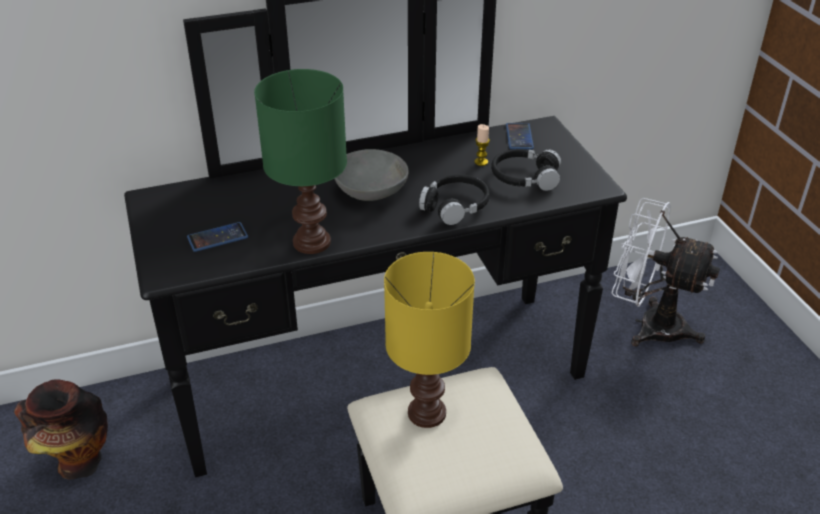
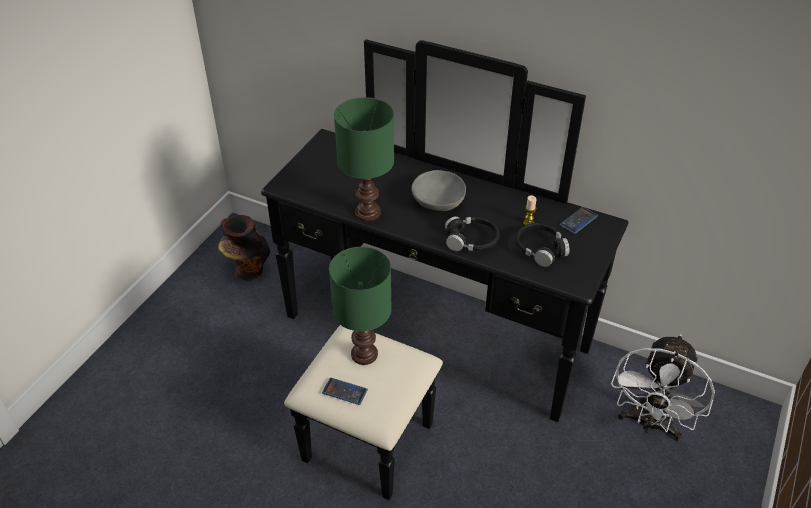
camera: 45 degrees right, 5 degrees up
(217, 237) = (328, 181): phone -> phone (344, 391)
(428, 414) = (364, 355): yellow table lamp -> green table lamp
(648, 325) = (649, 424): white fan -> white fan turned 135 degrees counterclockwise

